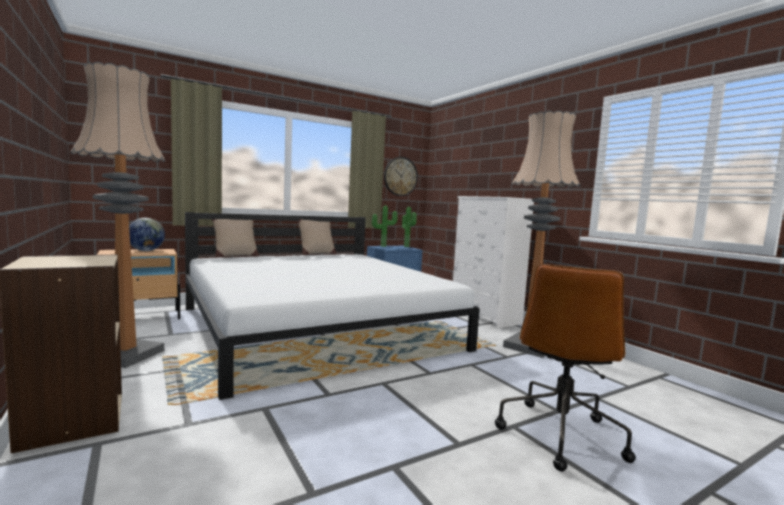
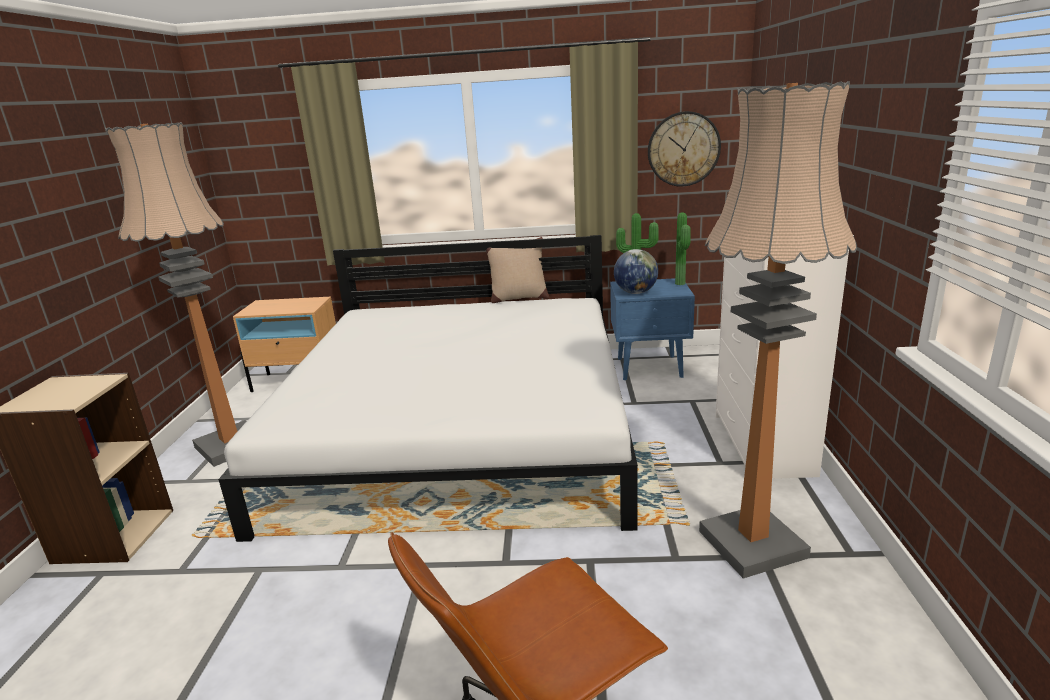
camera: 35 degrees right, 15 degrees up
(146, 251) = (294, 303): globe -> globe (635, 292)
(234, 256) = (401, 305): beige pillow -> none

